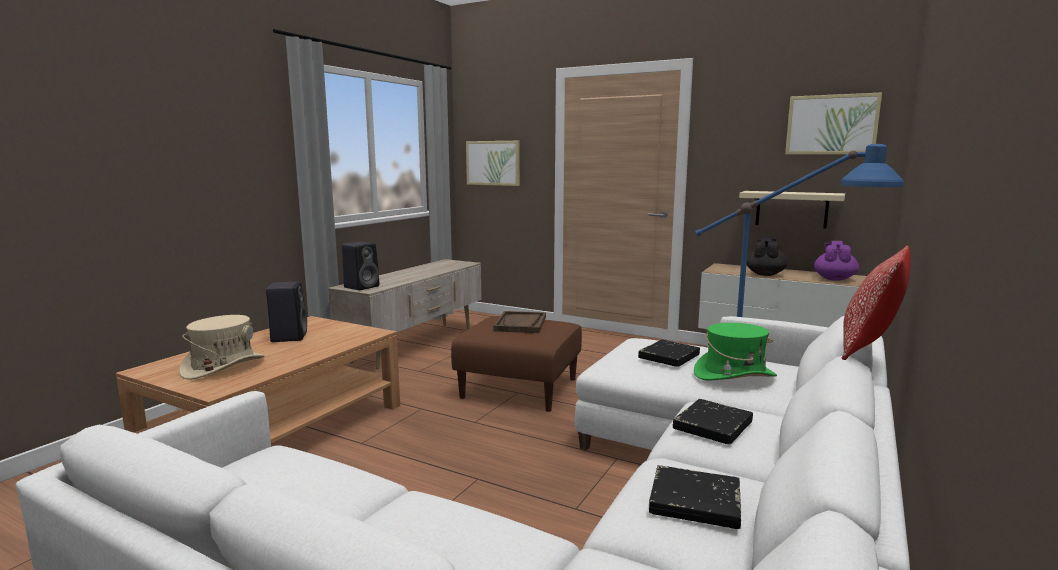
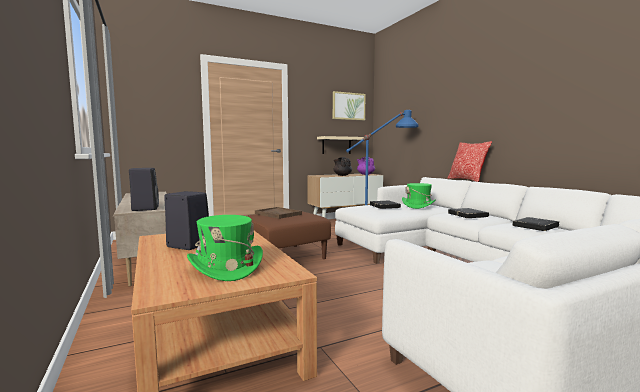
camera: 55 degrees left, 5 degrees down
(223, 366) = (225, 267): beige hat -> green hat
(493, 163) = (146, 116): picture -> none

